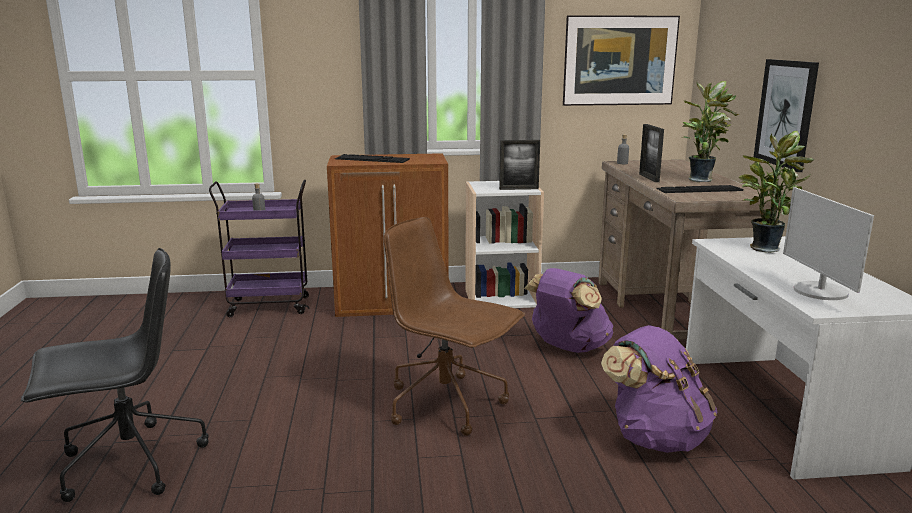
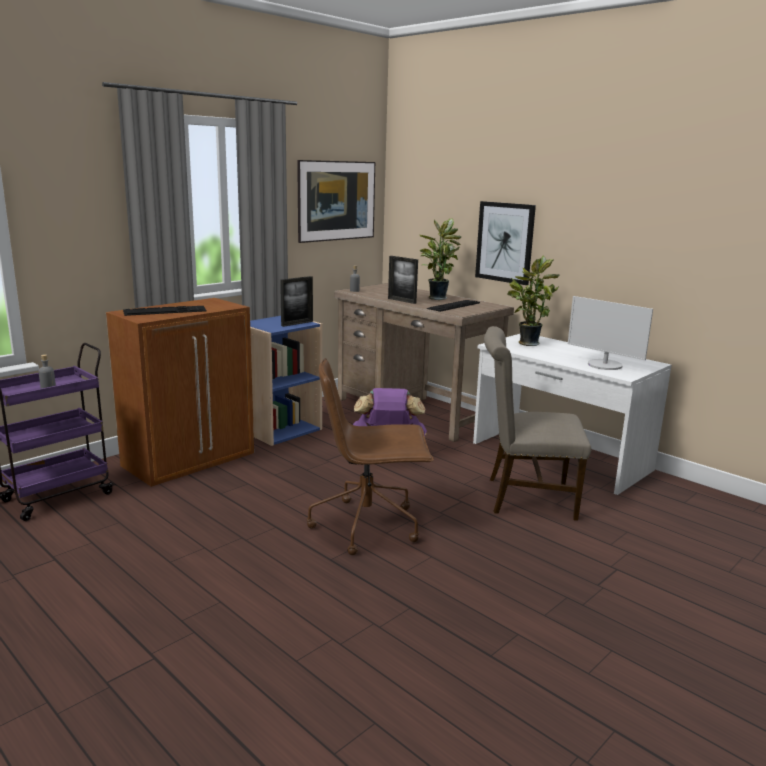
camera: 40 degrees left, 0 degrees up
(124, 464) = (158, 694): black office chair -> none
(502, 298) = (281, 429): white bookcase -> blue bookcase
(655, 437) = (524, 497): purple backpack -> beige chair

